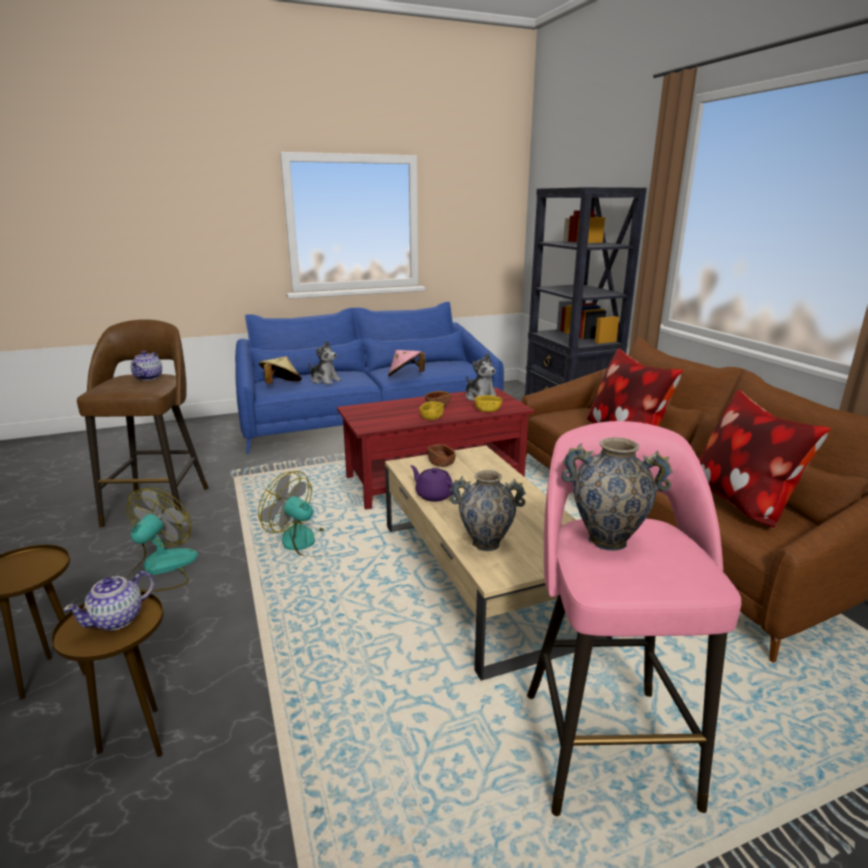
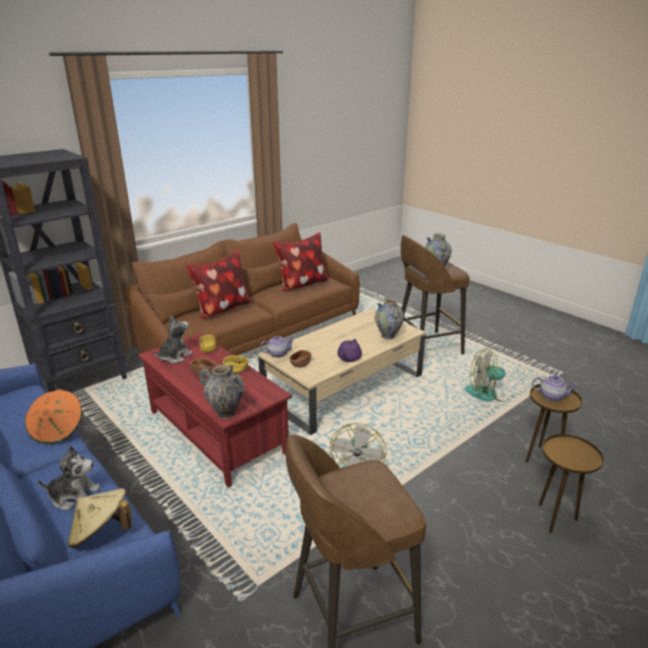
camera: 110 degrees left, 5 degrees up
(149, 377) = (338, 491): teapot -> teapot (277, 354)
(161, 569) = (438, 536): fan -> fan (488, 394)
(324, 380) = (74, 496): plush toy -> plush toy turned 75 degrees clockwise
(356, 408) = (225, 413): none -> vase
(405, 376) = (58, 430): pink hat -> orange hat
(605, 742) = (425, 348): pink stool -> brown stool

